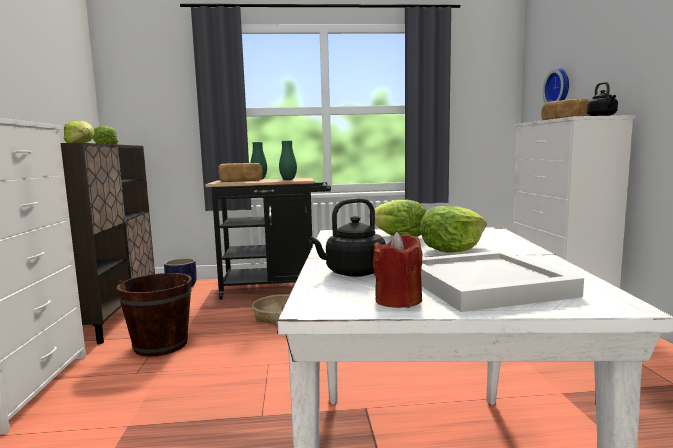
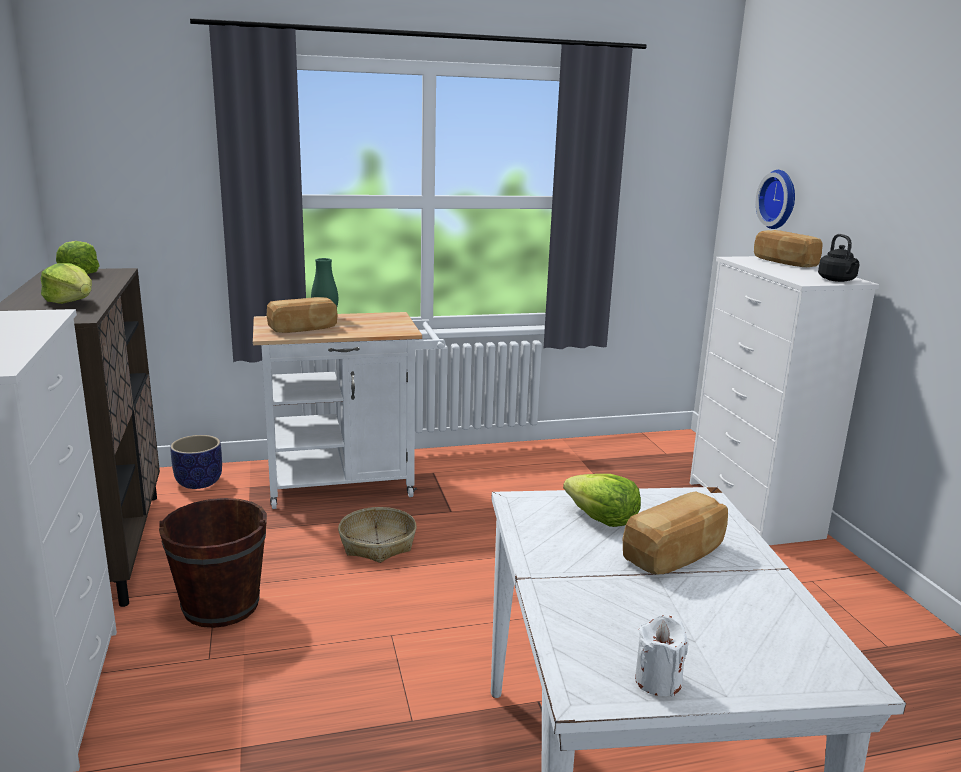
camera: 10 degrees left, 10 degrees up
(275, 288) = (351, 483): black cart -> white cart
(288, 180) = (377, 326): green vase -> none
(352, 273) = (587, 620): black kettle -> none
(398, 300) = (658, 681): red candle -> white candle
(452, 249) = (676, 555): lettuce -> bread
(484, 285) = (731, 646): white tray -> none

